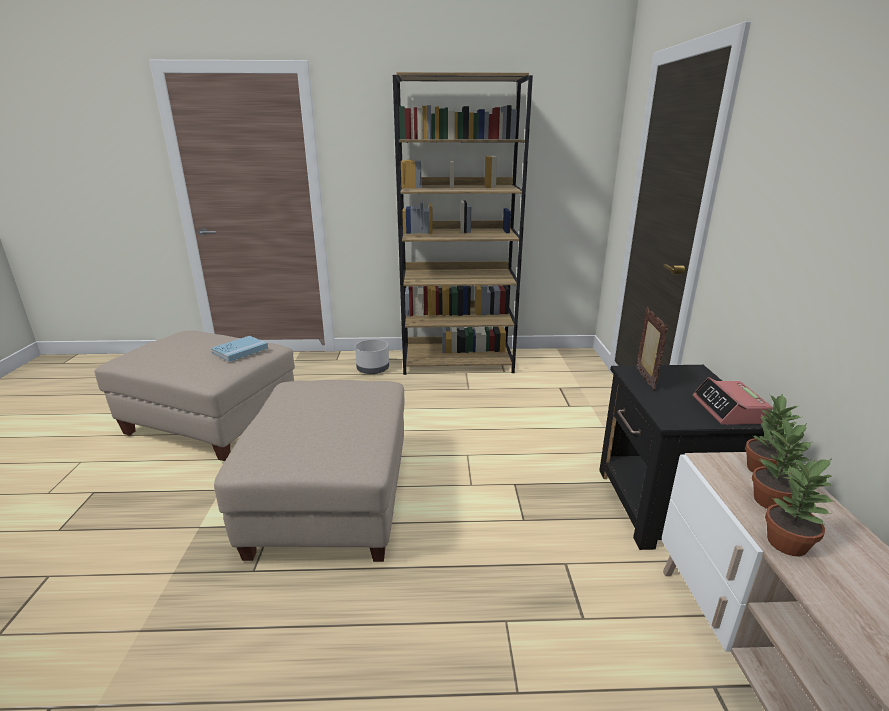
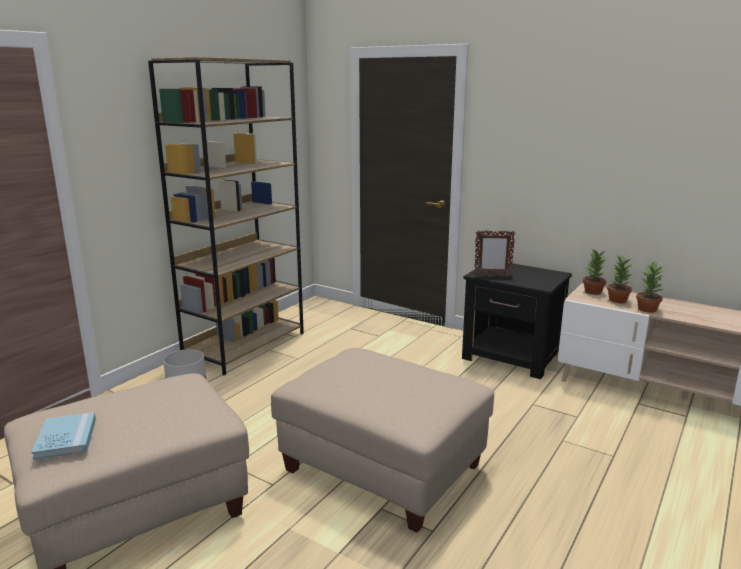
camera: 55 degrees left, 5 degrees down
(240, 350) = (176, 391): blue book -> blue book (66, 438)
(644, 379) = (492, 275): picture frame -> picture frame turned 150 degrees clockwise
(729, 410) = (546, 274): alarm clock -> none

